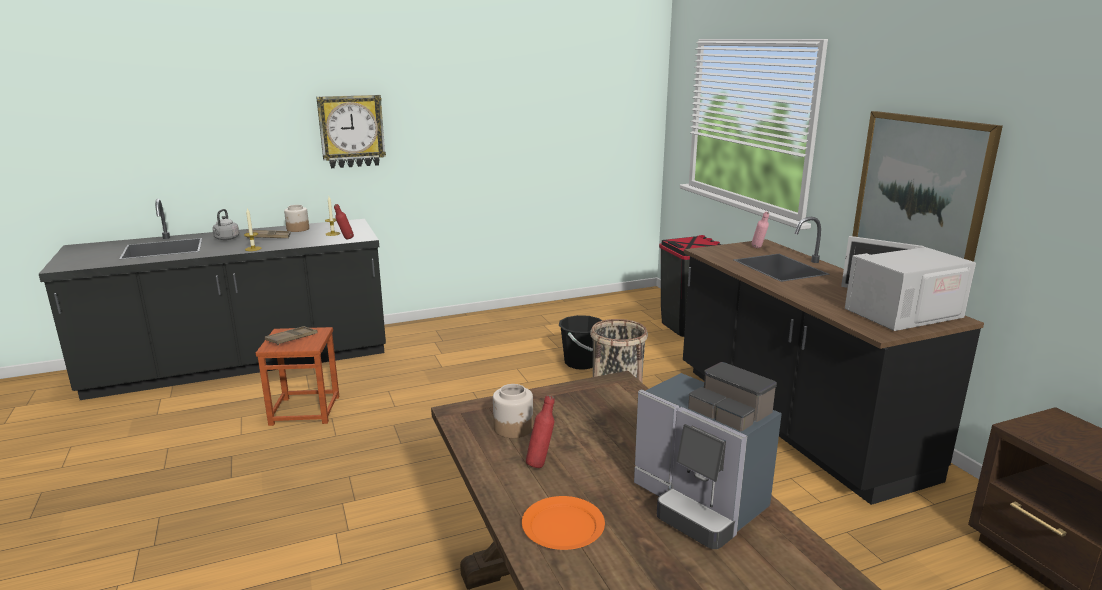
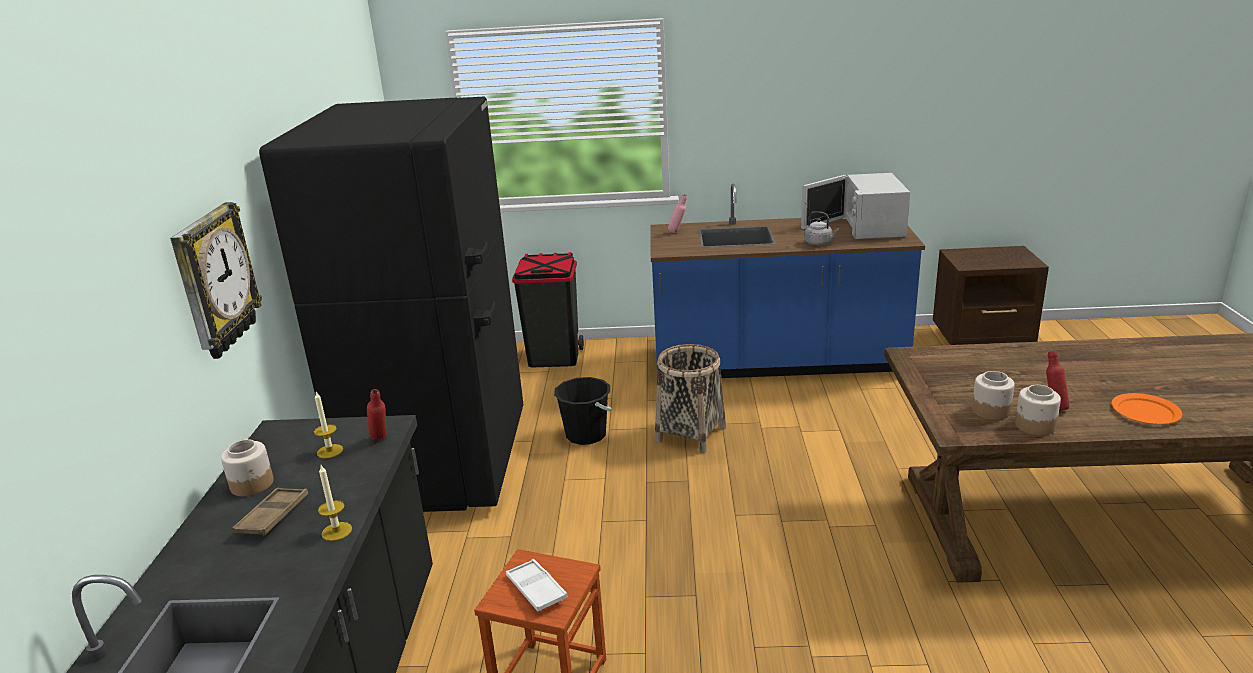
camera: 65 degrees left, 5 degrees up
(226, 239) = (221, 566): grey kettle -> grey kettle (819, 243)
(291, 338) = (536, 589): brown tray -> white tray
(490, 452) = (1034, 426): none -> jar
(513, 328) = (444, 461): none -> black fridge
(699, 504) = (1110, 362): coffee machine -> none
(793, 421) = (777, 362): black counter -> blue counter
(920, 191) = (799, 135): picture -> none

